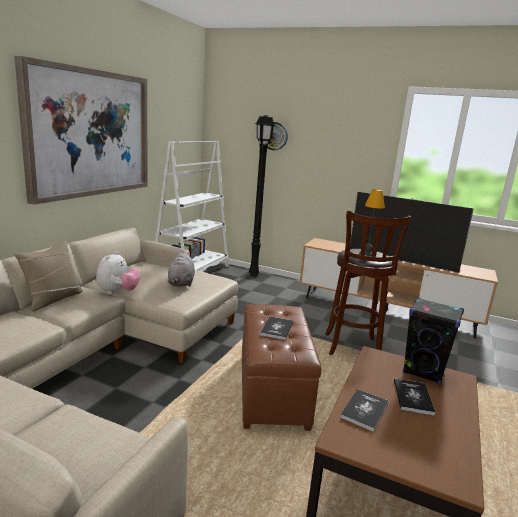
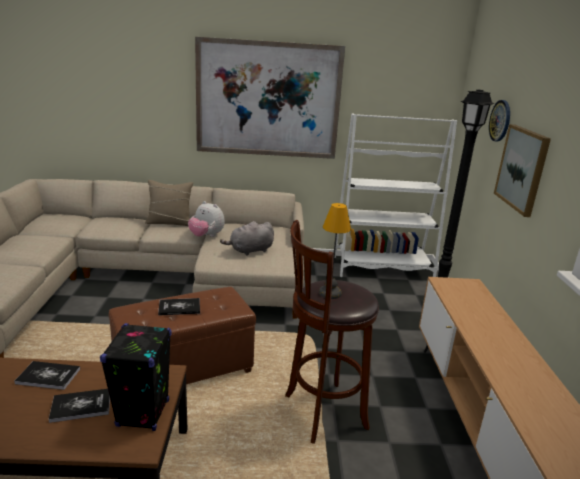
camera: 65 degrees right, 5 degrees up
(118, 292) = (206, 236): plush toy -> plush toy turned 45 degrees clockwise
(315, 163) = (522, 168): none -> picture
(401, 261) = (491, 358): television -> none

